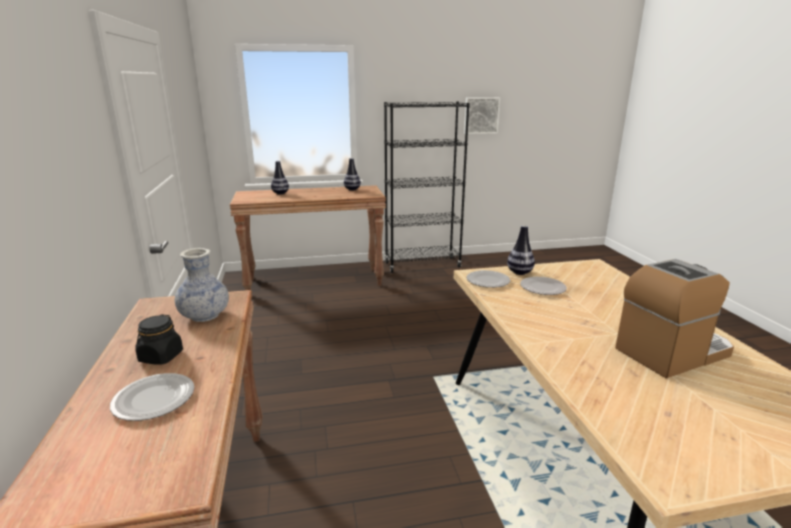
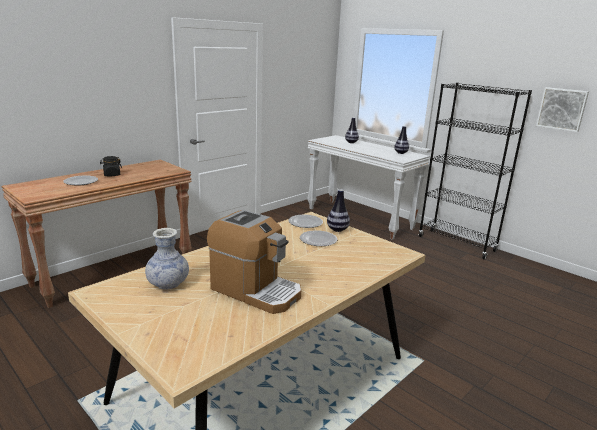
camera: 55 degrees right, 0 degrees up
(205, 315) = (153, 171): vase -> vase (168, 284)
(315, 281) = (360, 218): brown console table -> white console table

